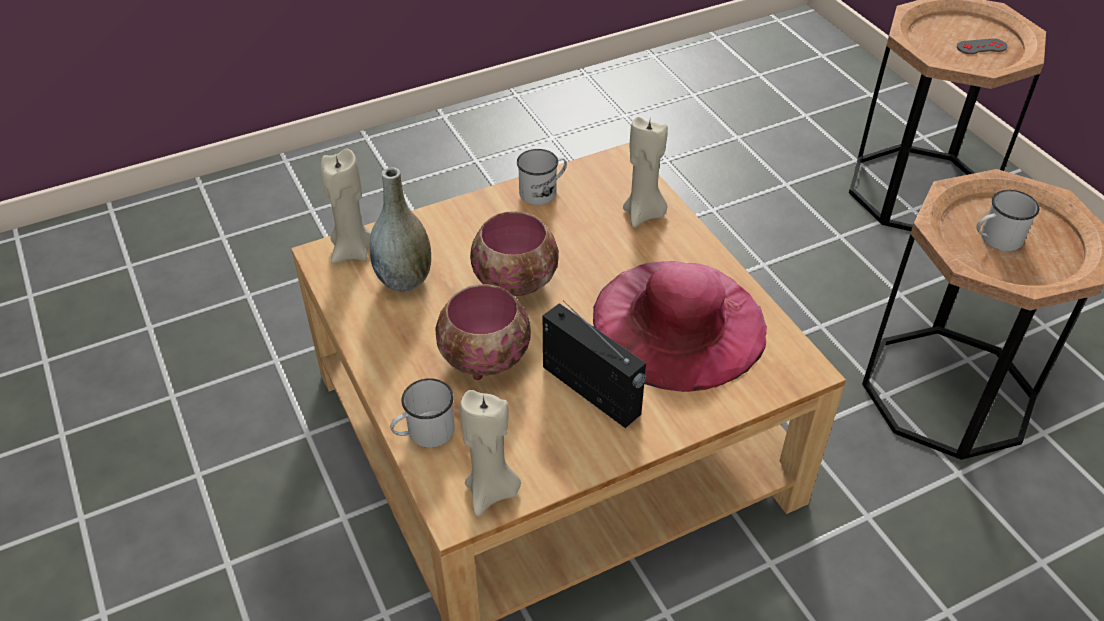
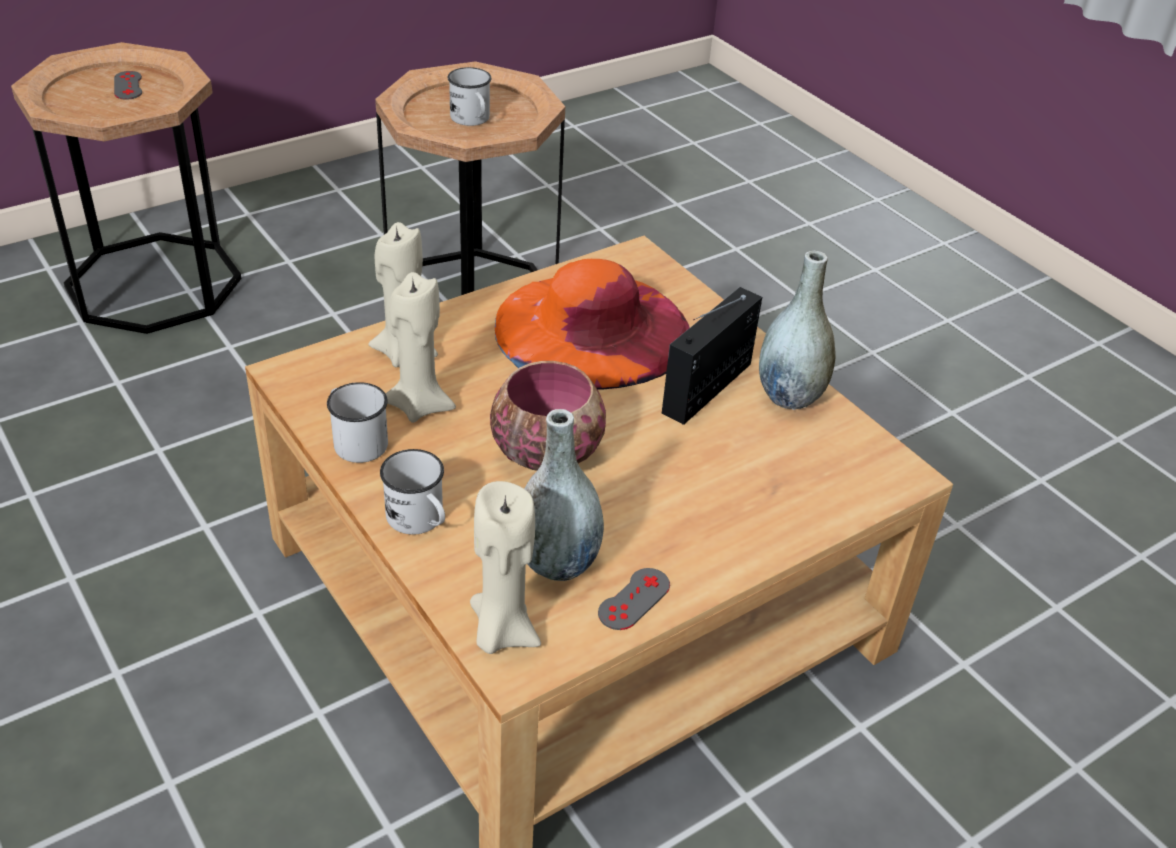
camera: 100 degrees left, 5 degrees down
(361, 314) = (634, 599): none -> grey game controller
(424, 433) = (812, 512): white mug -> white mug (420, 521)
(484, 360) = (686, 472): bowl -> none
(492, 491) = (867, 451): beige candle -> beige candle (419, 405)
(575, 448) = (789, 396): none -> grey vase
(678, 323) = (592, 328): pink hat -> orange hat

